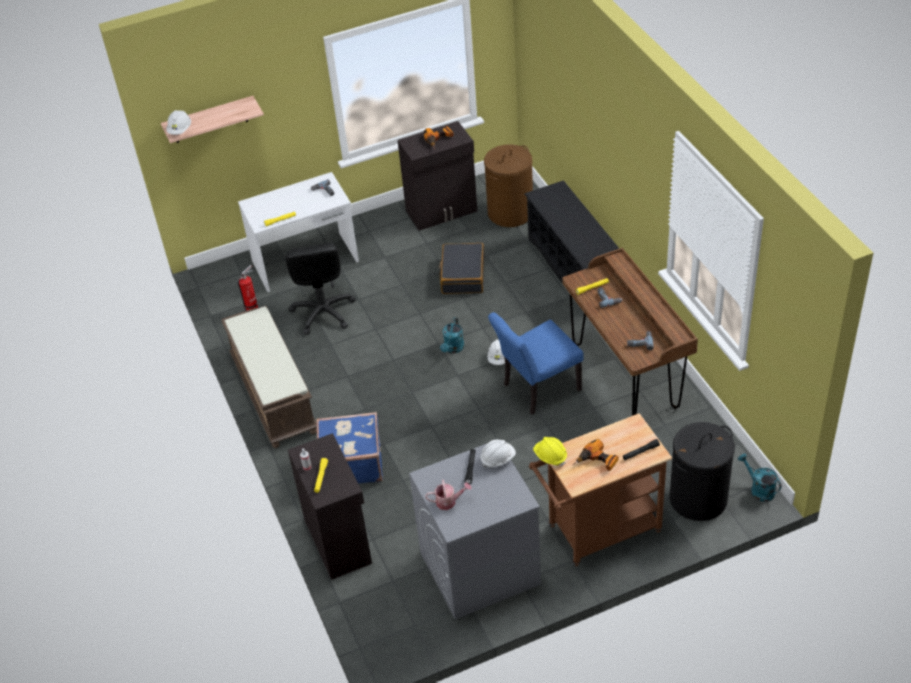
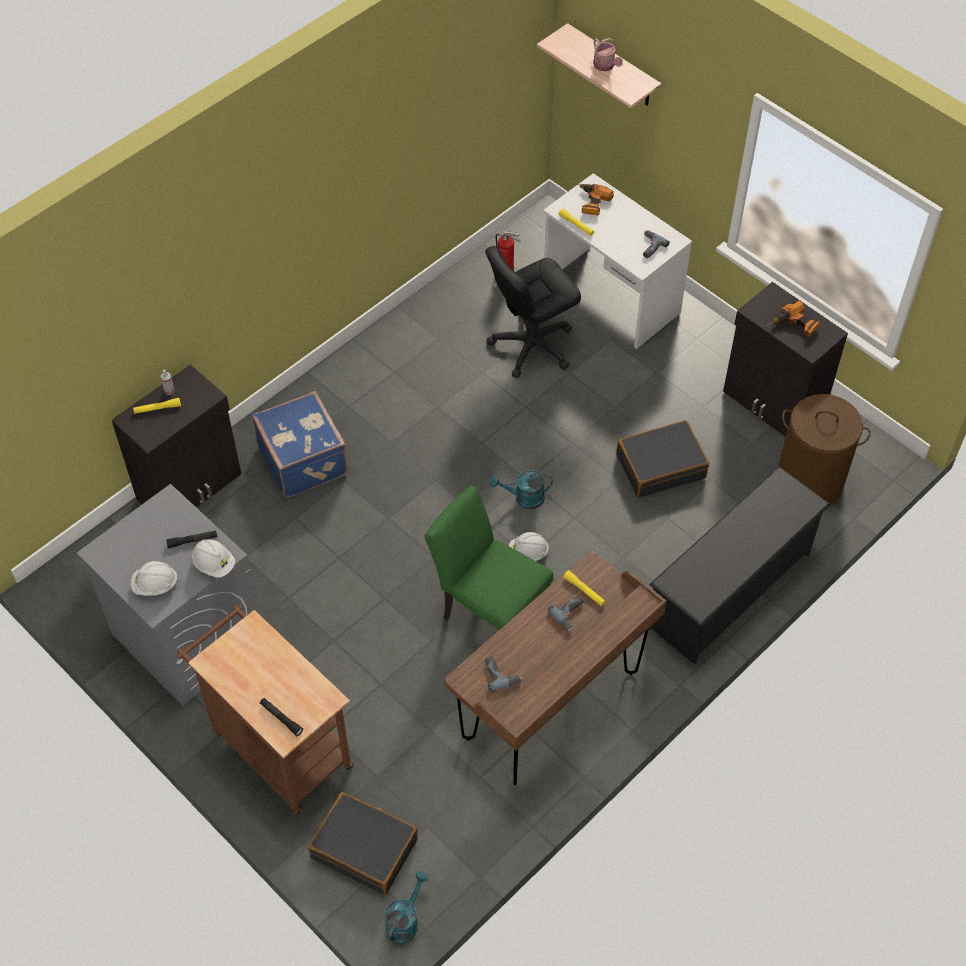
camera: 65 degrees right, 10 degrees up
(180, 130) = (561, 45): white hard hat -> white hard hat (155, 585)
(272, 394) = (382, 347): brown bench -> none
(449, 501) = (136, 535): watering can -> watering can (605, 66)
(536, 389) = (488, 611): blue chair -> green chair
(550, 456) = (246, 621): yellow hard hat -> none
(597, 462) = (251, 674): power drill -> power drill (590, 202)
(698, 499) = (365, 848): black laundry basket -> black suitcase

